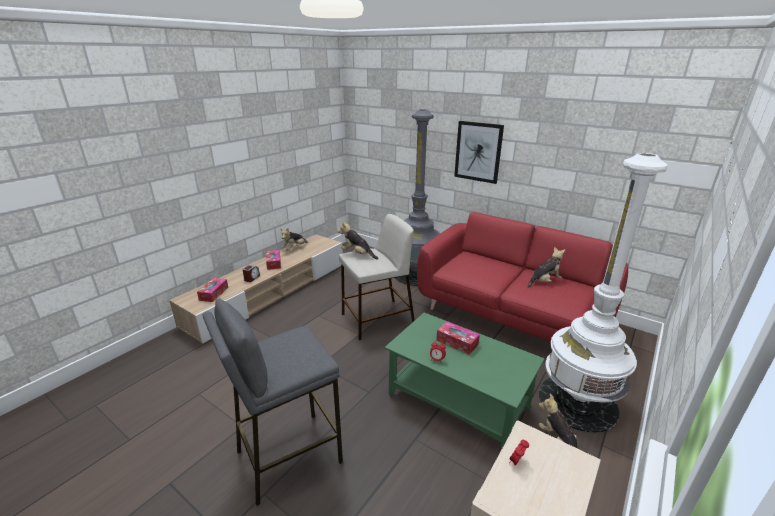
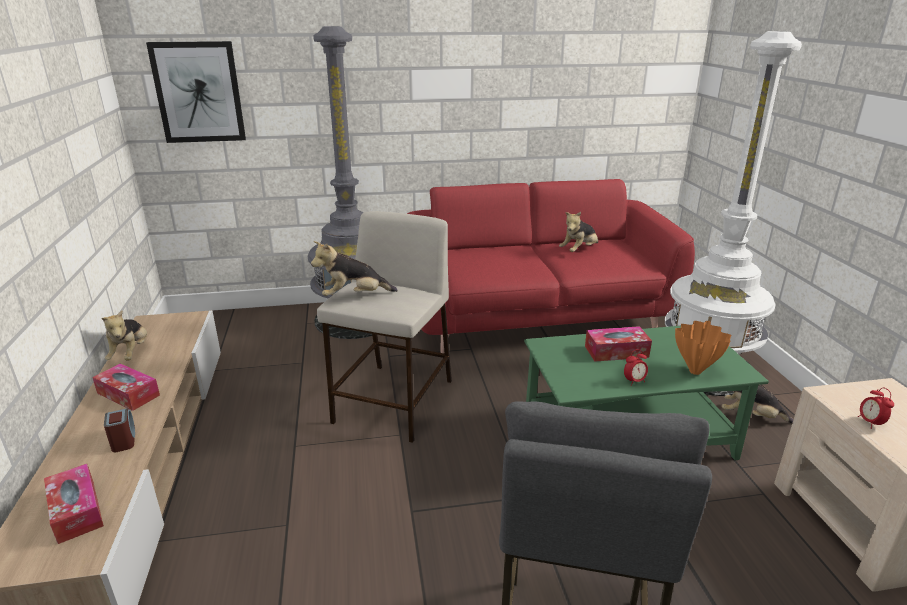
camera: 45 degrees left, 0 degrees up
(478, 152) = (416, 92): picture -> picture (198, 92)
(479, 376) = (695, 372): none -> orange vase
(544, 282) = (579, 250): plush toy -> plush toy turned 150 degrees counterclockwise

